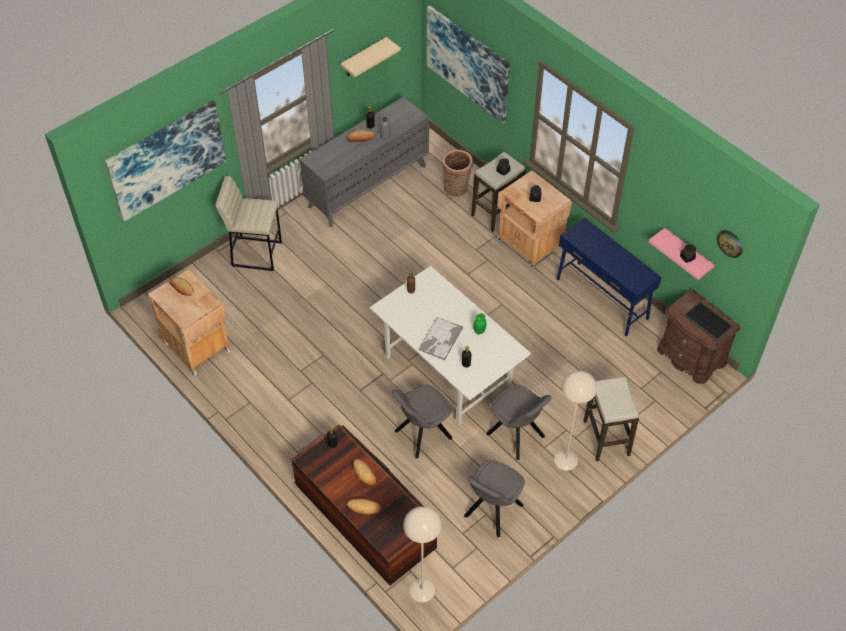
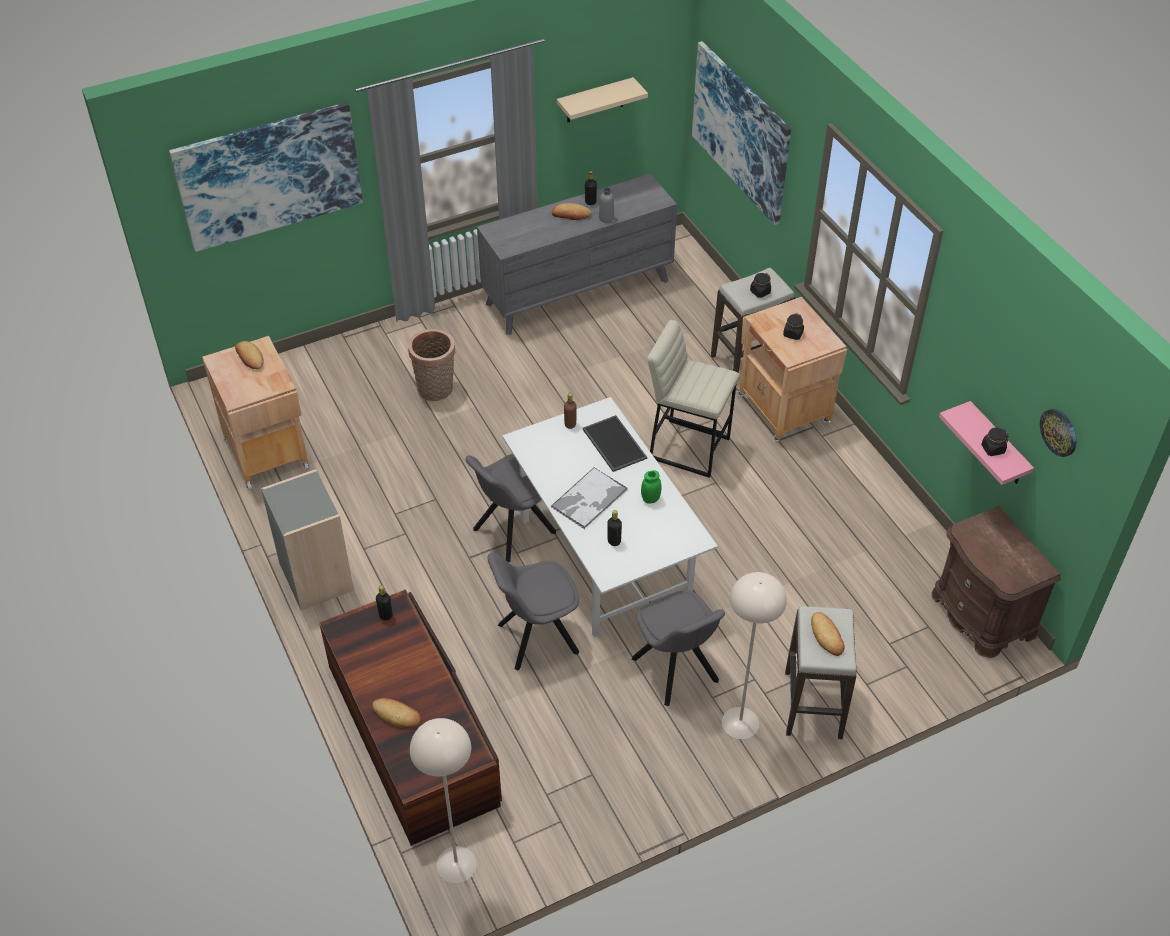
camera: 15 degrees right, 5 degrees down
(255, 253) = (392, 349): beige stool -> beige stool (687, 447)
(263, 425) = (315, 576): none -> grey bookcase
(364, 473) = (416, 667): bread -> bread (826, 636)
(456, 189) = (701, 319): basket -> basket (436, 391)
(492, 510) = (603, 772): grey chair -> grey chair (513, 530)
(601, 299) = (867, 505): blue console table -> none
(707, 321) = (1009, 557): tray -> tray (613, 443)

